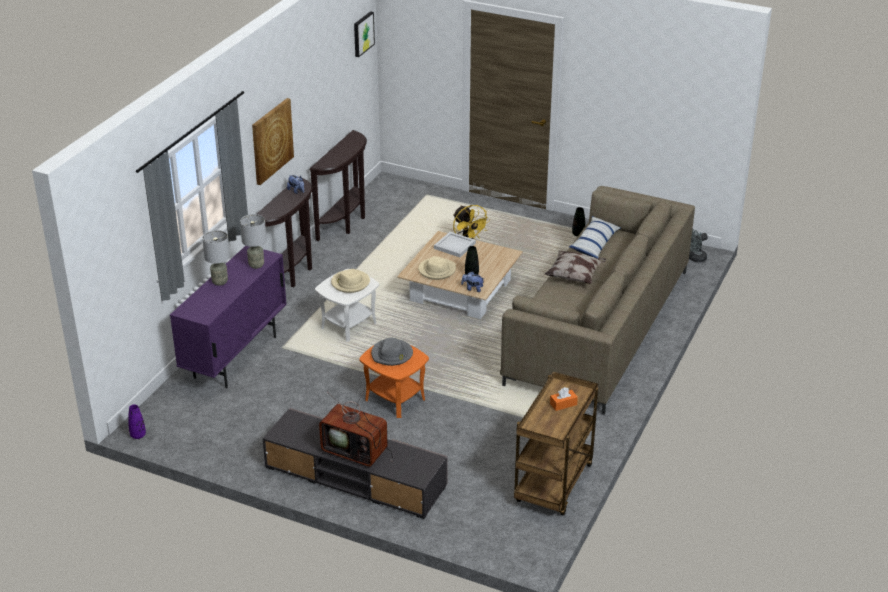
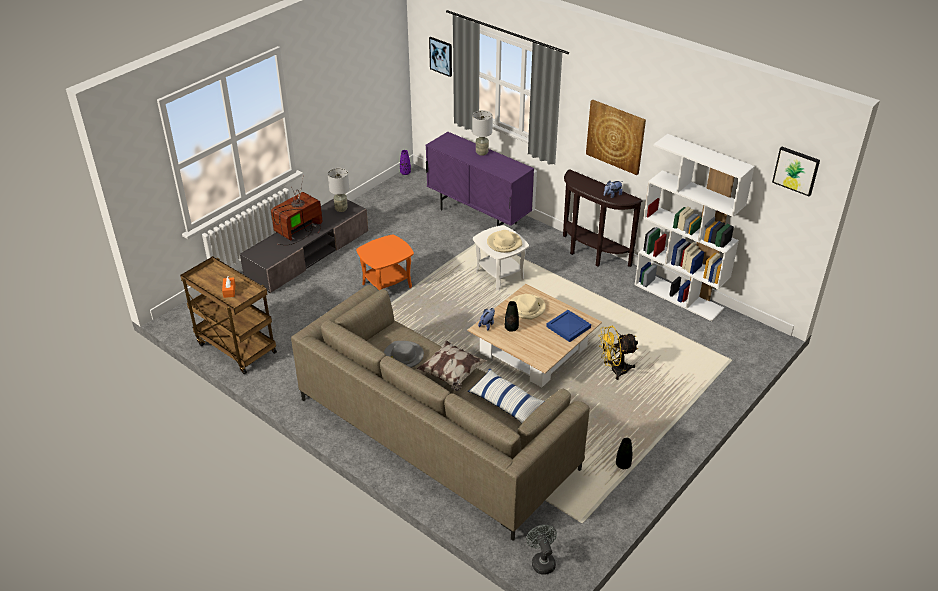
camera: 105 degrees right, 5 degrees up
(121, 245) = (441, 56): none -> picture
(256, 265) = (499, 169): grey table lamp -> grey table lamp (341, 209)
(346, 222) = (679, 296): brown console table -> white bookcase
(392, 354) = (389, 250): grey hat -> grey hat (403, 357)
(454, 245) = (569, 327): white tray -> blue tray

